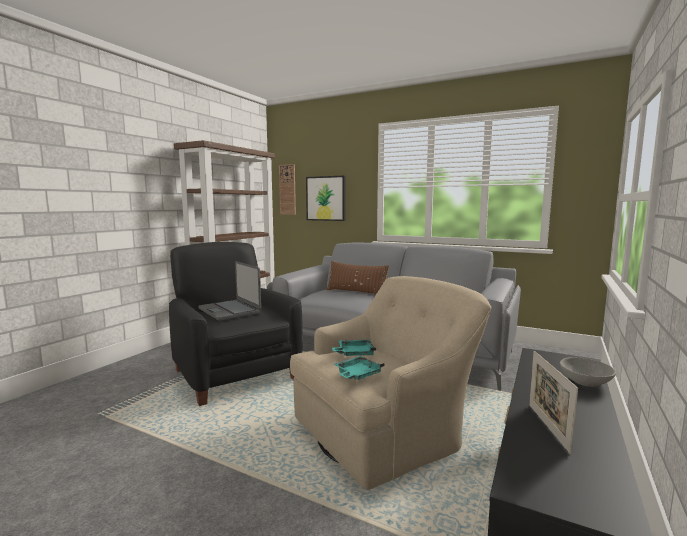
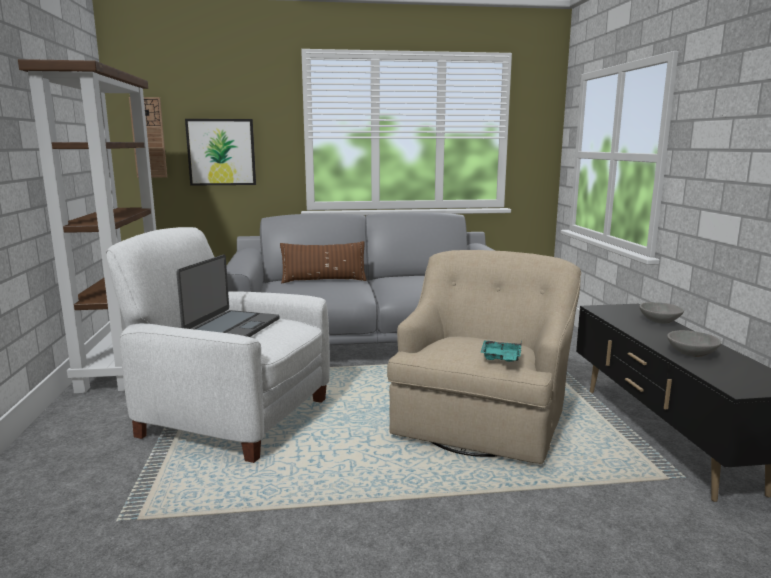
camera: 35 degrees left, 5 degrees up
(230, 311) = (232, 328): laptop -> laptop turned 90 degrees counterclockwise
(235, 373) = (233, 416): black armchair -> white armchair
(354, 353) = (458, 342): turquoise tray -> none
(548, 426) = (692, 354): picture frame -> grey bowl

